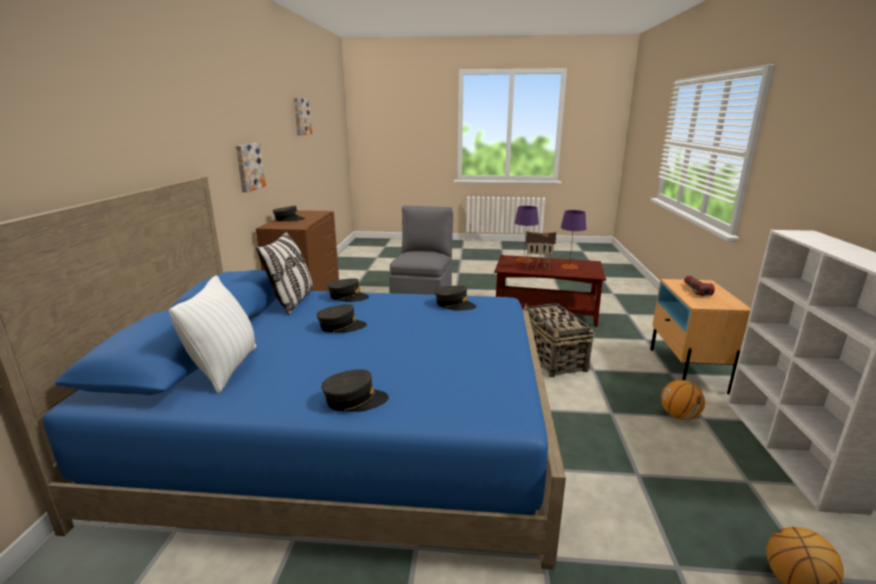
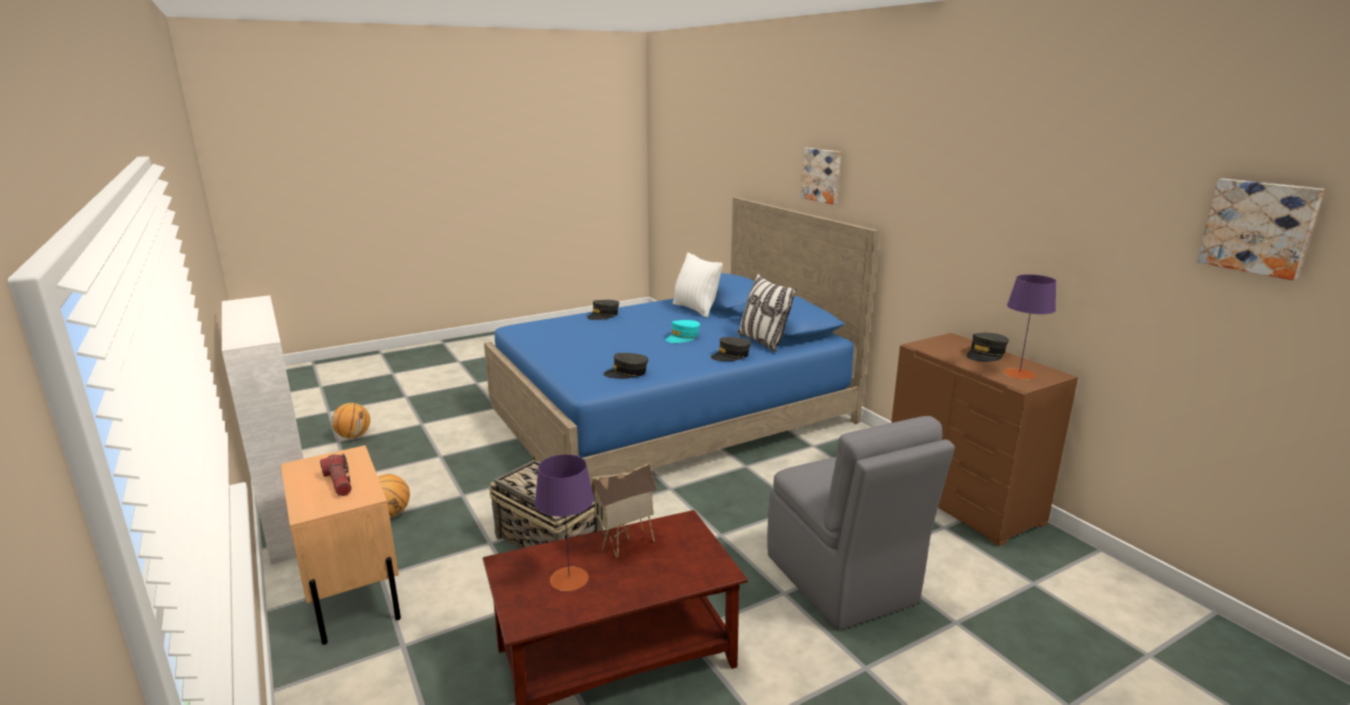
camera: 145 degrees right, 0 degrees up
(249, 167) = (978, 255): picture -> picture (822, 175)
(341, 326) = (683, 337): grey cap -> turquoise cap
(524, 260) = (678, 571): purple table lamp -> purple table lamp (1019, 374)

